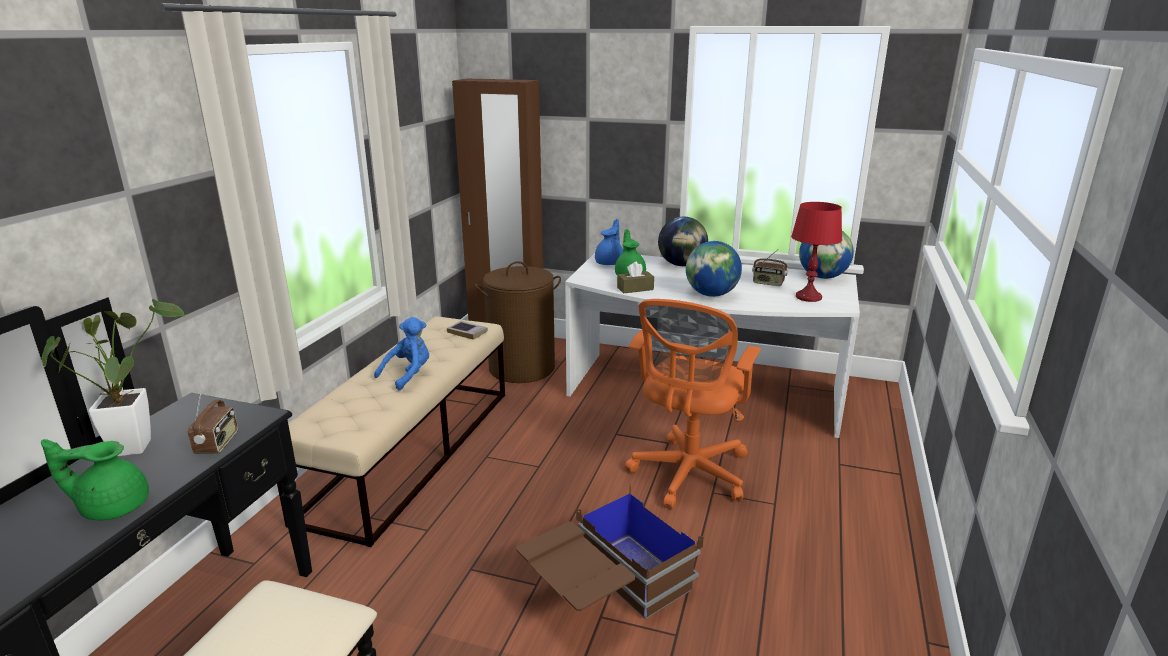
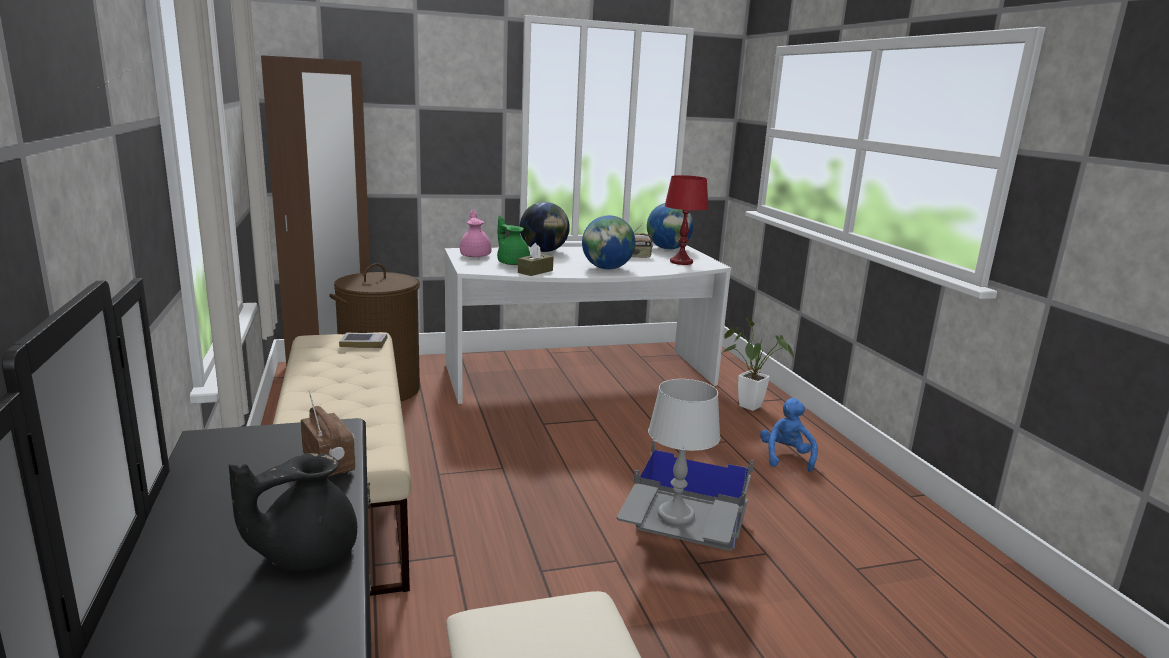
camera: 35 degrees left, 5 degrees down
(112, 506) = (305, 554): green teapot -> black teapot
(136, 443) = (206, 493): potted plant -> potted plant (745, 405)
(408, 375) = (354, 390): blue plush toy -> blue plush toy (786, 457)
(572, 564) = (676, 515): none -> grey table lamp
(607, 593) = (681, 544): brown storage box -> grey storage box
(610, 262) = (475, 255): blue teapot -> pink teapot
(687, 476) = (641, 439): orange office chair -> none

